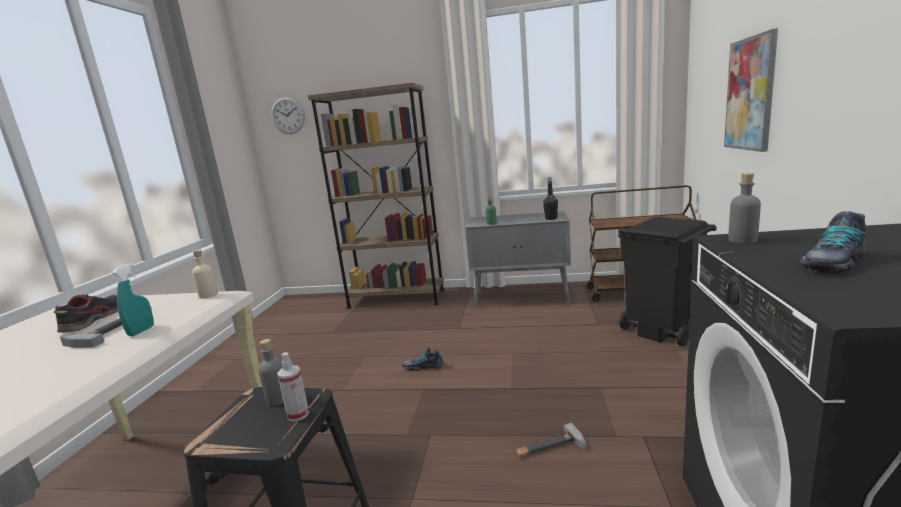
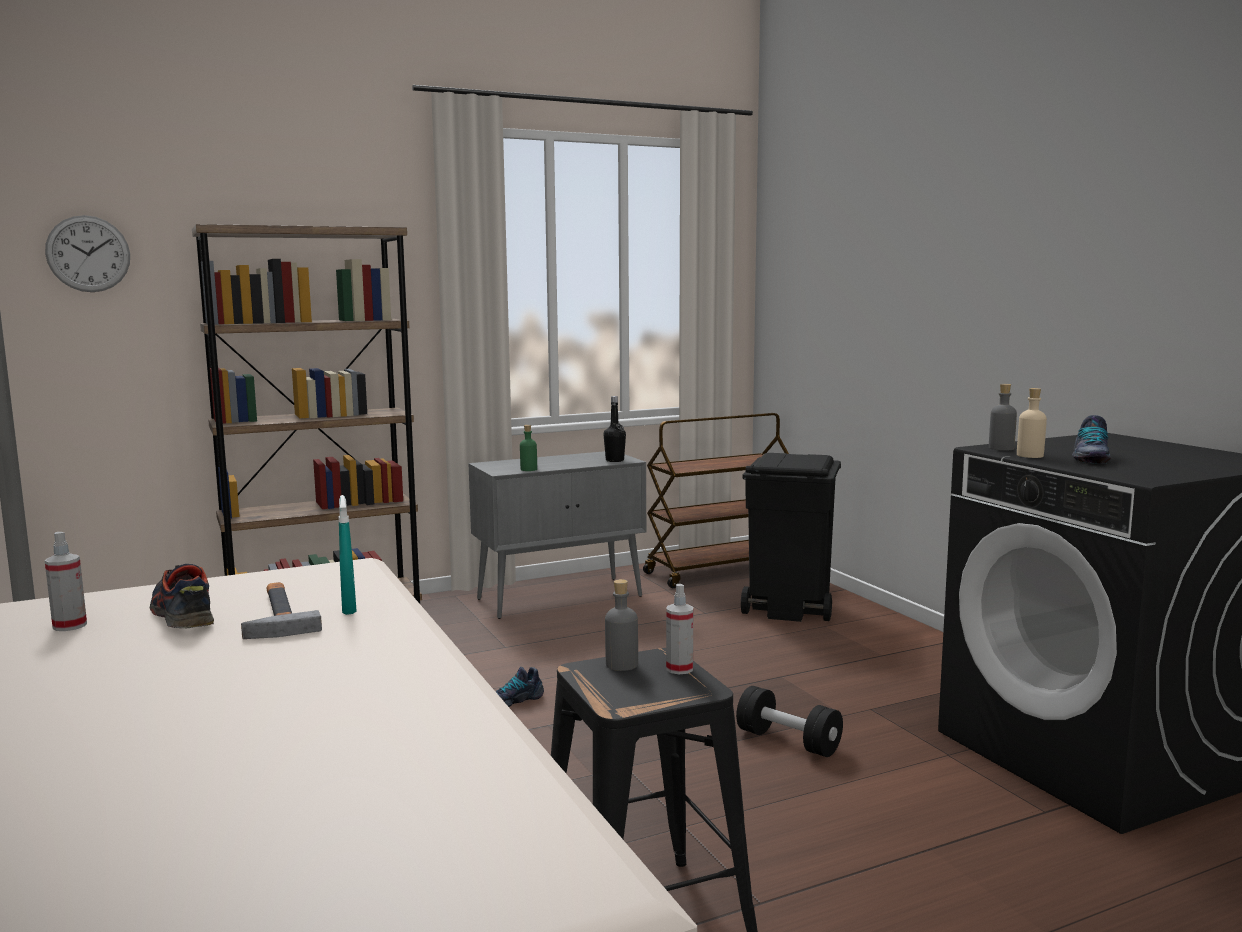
camera: 35 degrees left, 5 degrees down
(54, 319) = (70, 626): none -> spray bottle
(208, 295) = (329, 567): beige bottle -> beige bottle (1030, 455)
(550, 448) = (788, 741): hammer -> black dumbbell
(750, 94) = (875, 301): picture -> none

